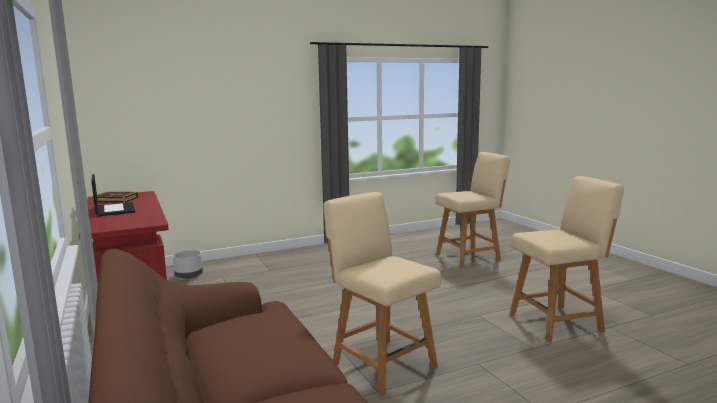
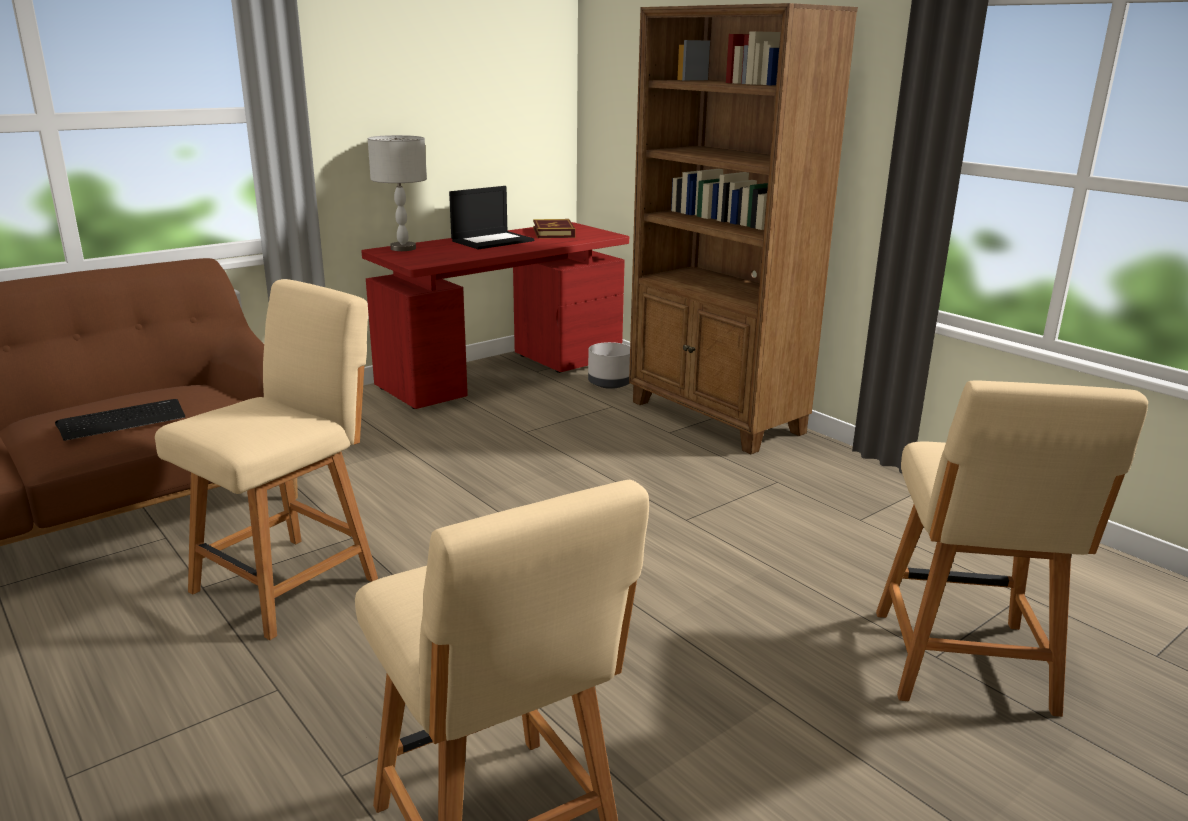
camera: 75 degrees right, 10 degrees up
(98, 225) = (403, 248): none -> grey table lamp
(262, 260) = (716, 418): none -> brown bookcase
(281, 339) = (122, 421): none -> keyboard
(470, 257) = (963, 665): beige chair -> beige chair turned 45 degrees clockwise

